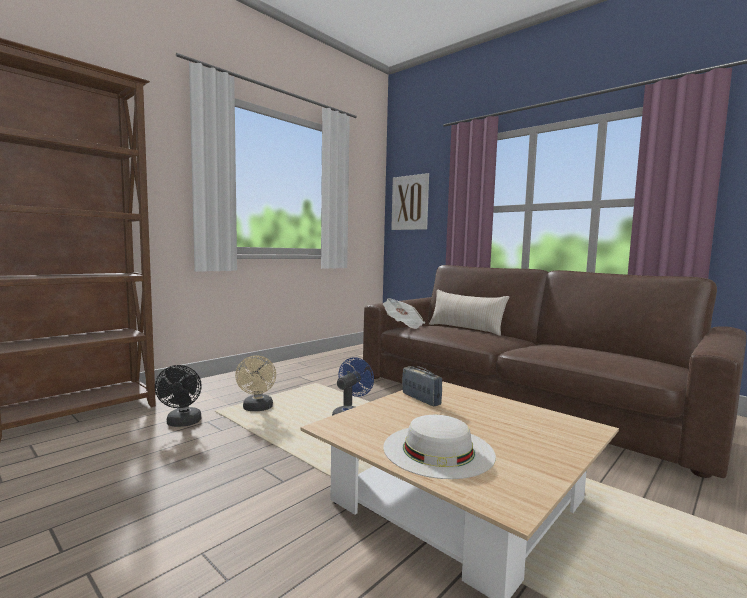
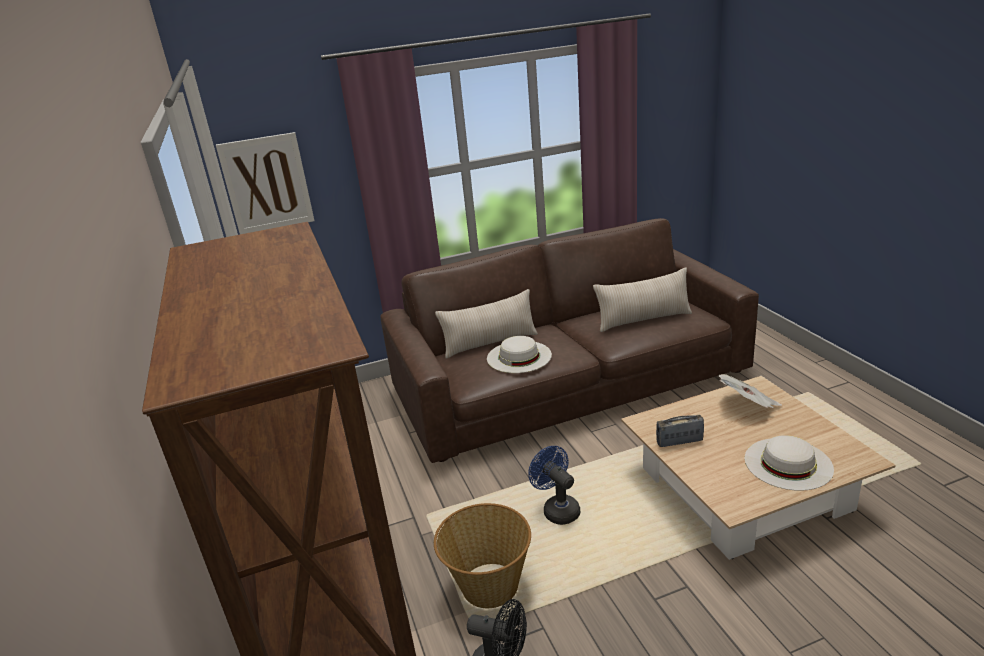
camera: 60 degrees left, 20 degrees up
(257, 409) = (488, 586): beige fan -> basket
(403, 325) = (465, 378): newspaper -> newspaper (748, 405)
(450, 330) = (519, 356): none -> white hat
(586, 351) = (643, 320): none -> beige pillow

